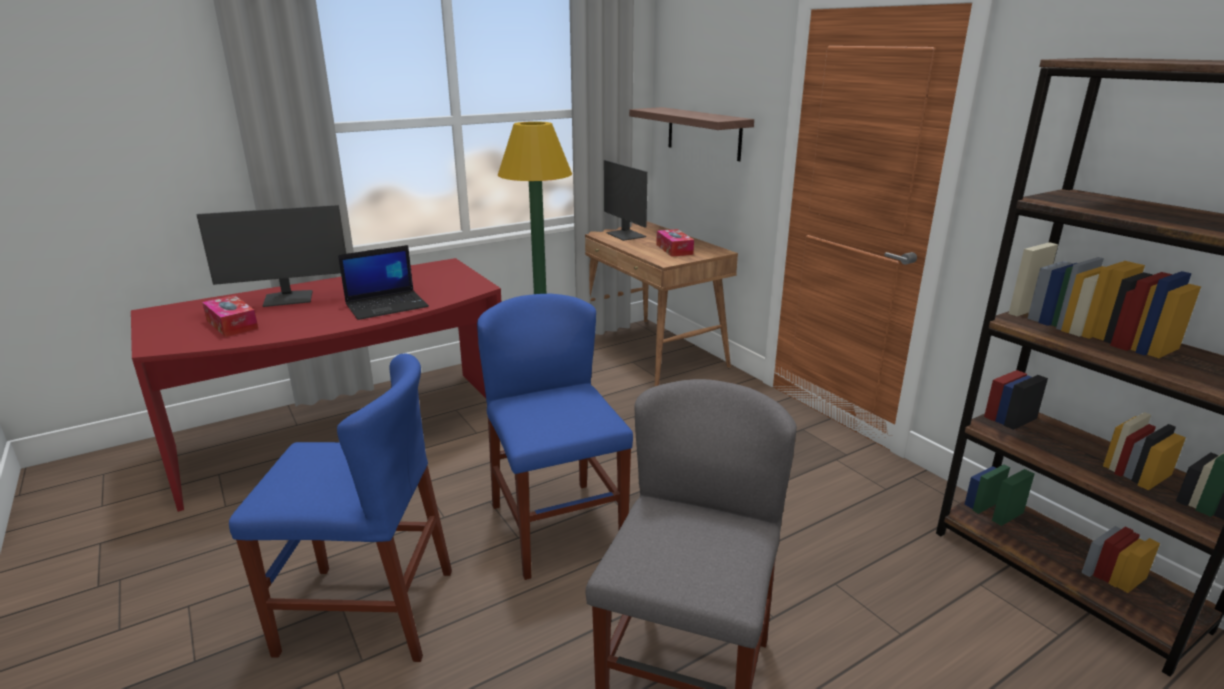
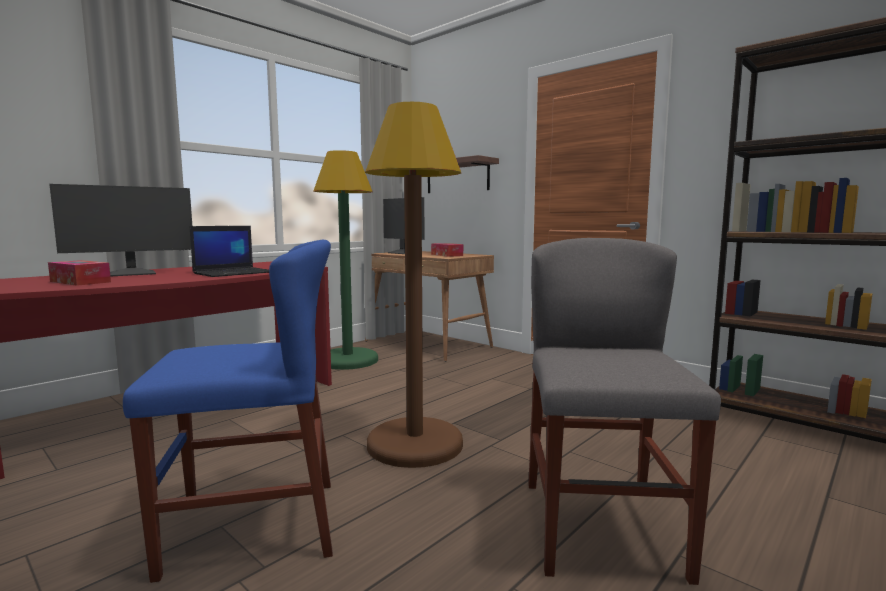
camera: 15 degrees left, 15 degrees down
(557, 528) = (415, 444): blue chair -> brown floor lamp

